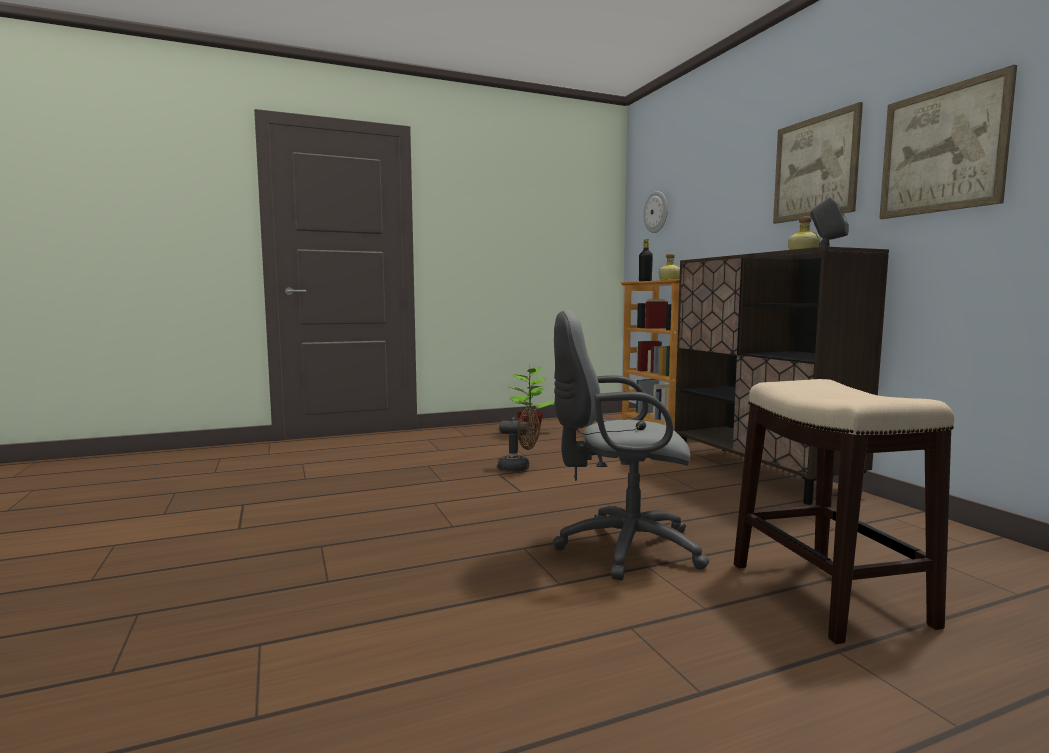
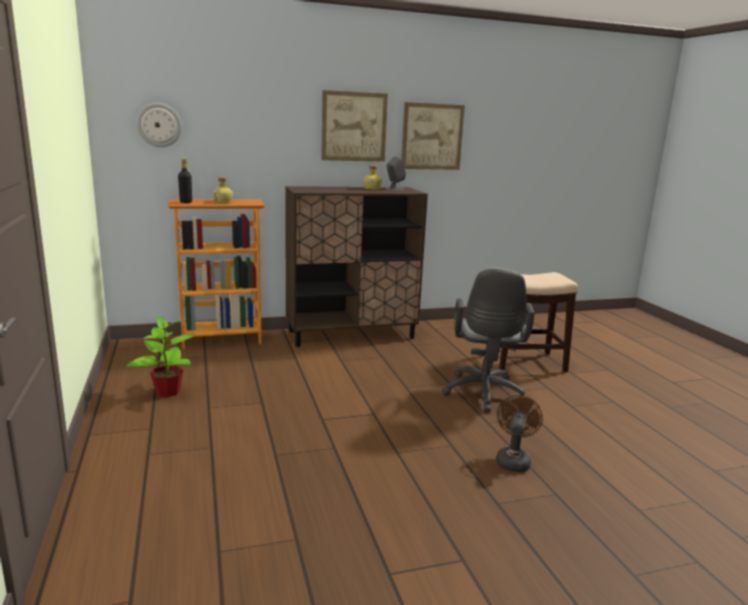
camera: 85 degrees left, 10 degrees up
(519, 468) = (306, 409): brown fan -> brown fan (513, 460)

